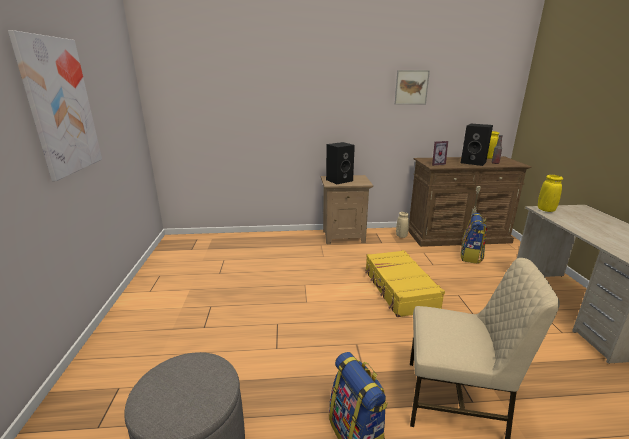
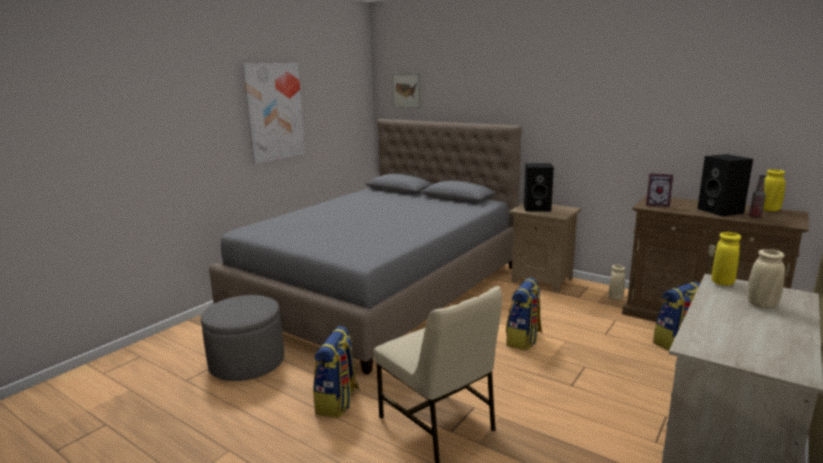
camera: 40 degrees right, 5 degrees down
(234, 286) = (381, 289): none -> grey bed
(399, 290) = (523, 340): yellow suitcase -> backpack
(411, 87) = (647, 100): picture -> picture (406, 90)
(589, 219) = (762, 305): none -> beige vase

